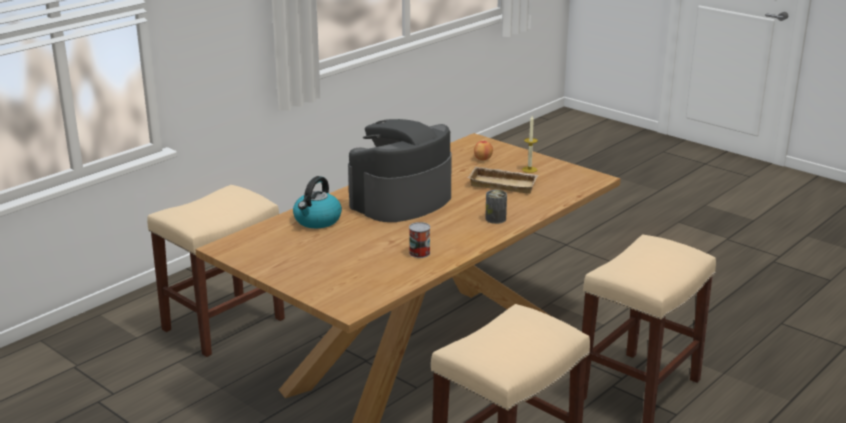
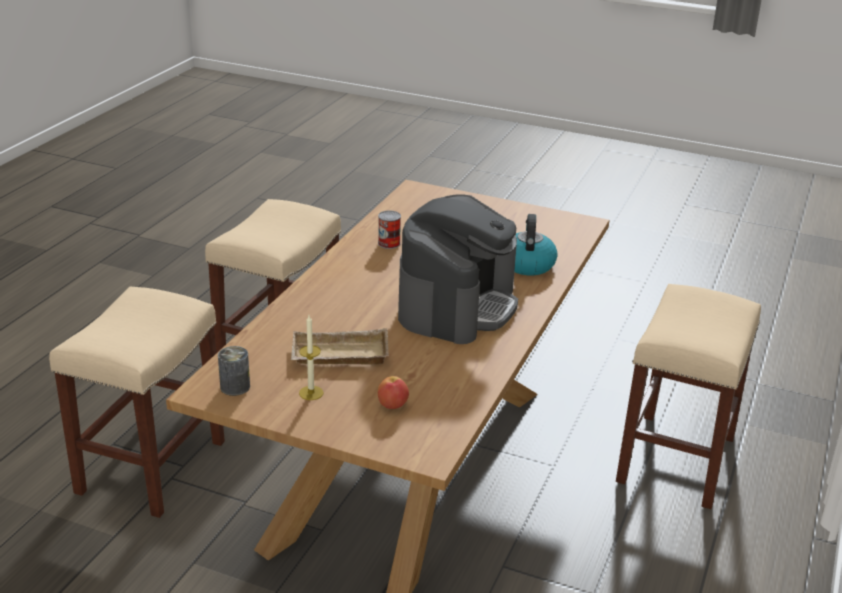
camera: 160 degrees right, 5 degrees up
(495, 219) = (327, 296): can -> can (235, 387)

